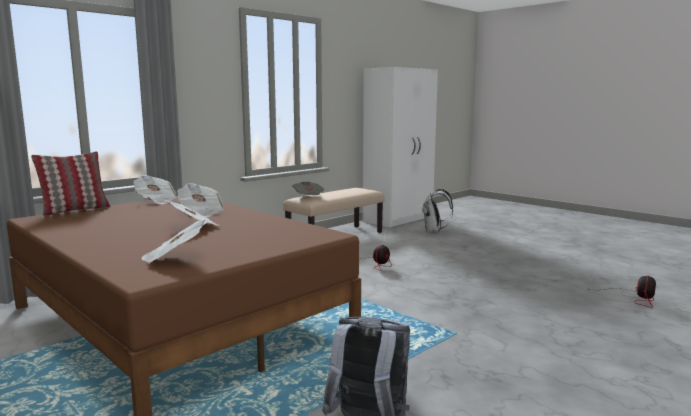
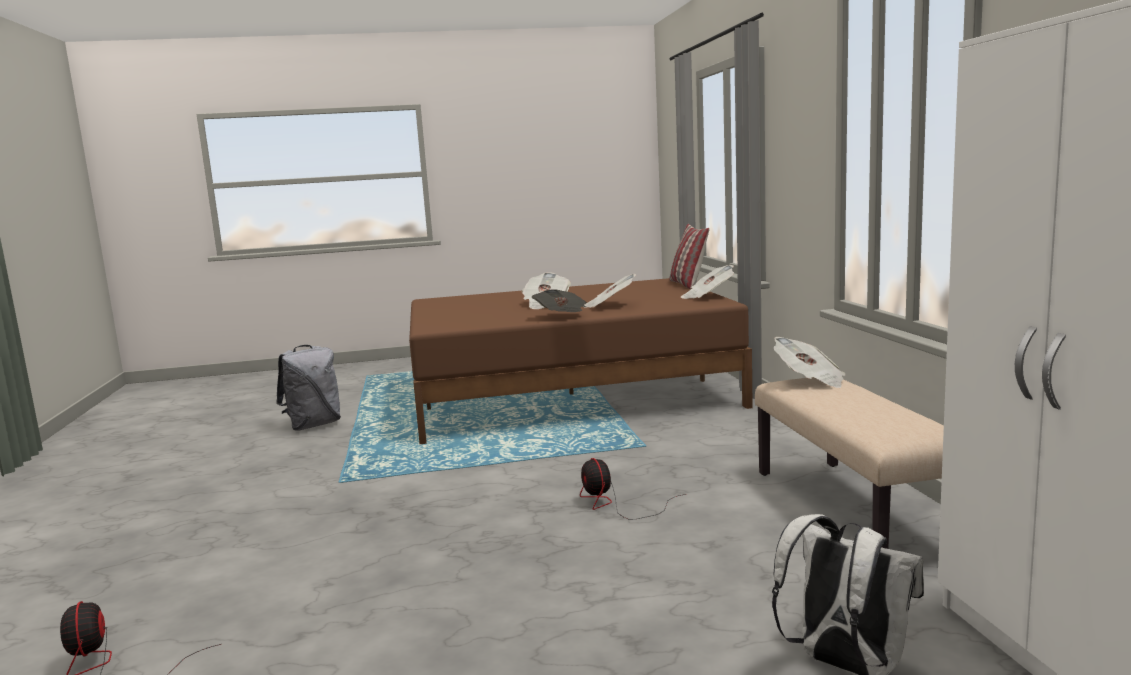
camera: 125 degrees right, 0 degrees up
(174, 258) = (459, 302): newspaper -> newspaper (562, 317)

